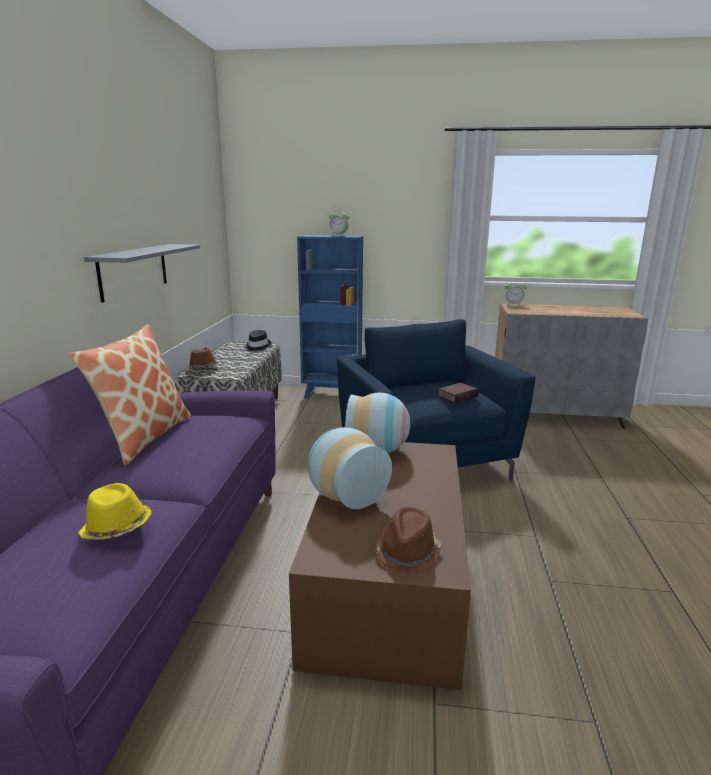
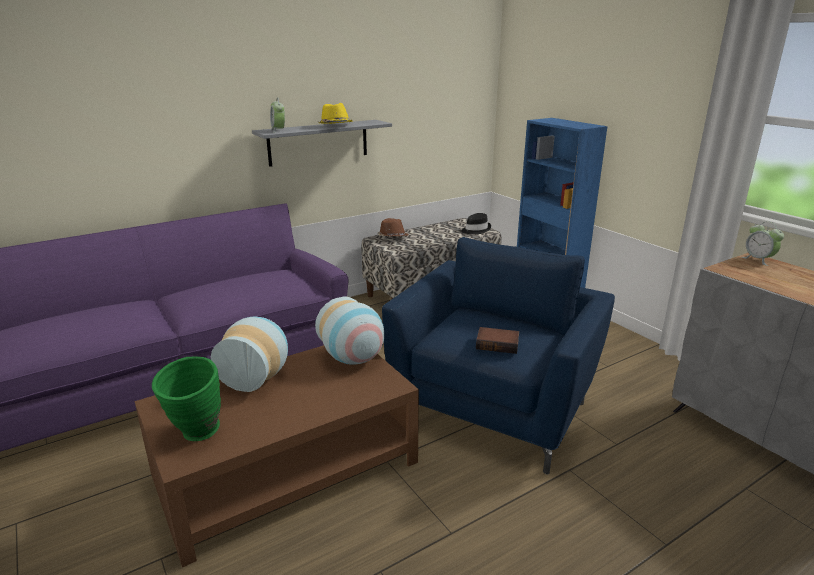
camera: 50 degrees right, 5 degrees up
(116, 529) = (101, 323): yellow hat -> yellow hat (335, 126)
(144, 437) = (230, 276): pillow -> none
(339, 236) = (570, 124): alarm clock -> alarm clock (278, 131)
(408, 552) = (196, 435): brown hat -> green vase

